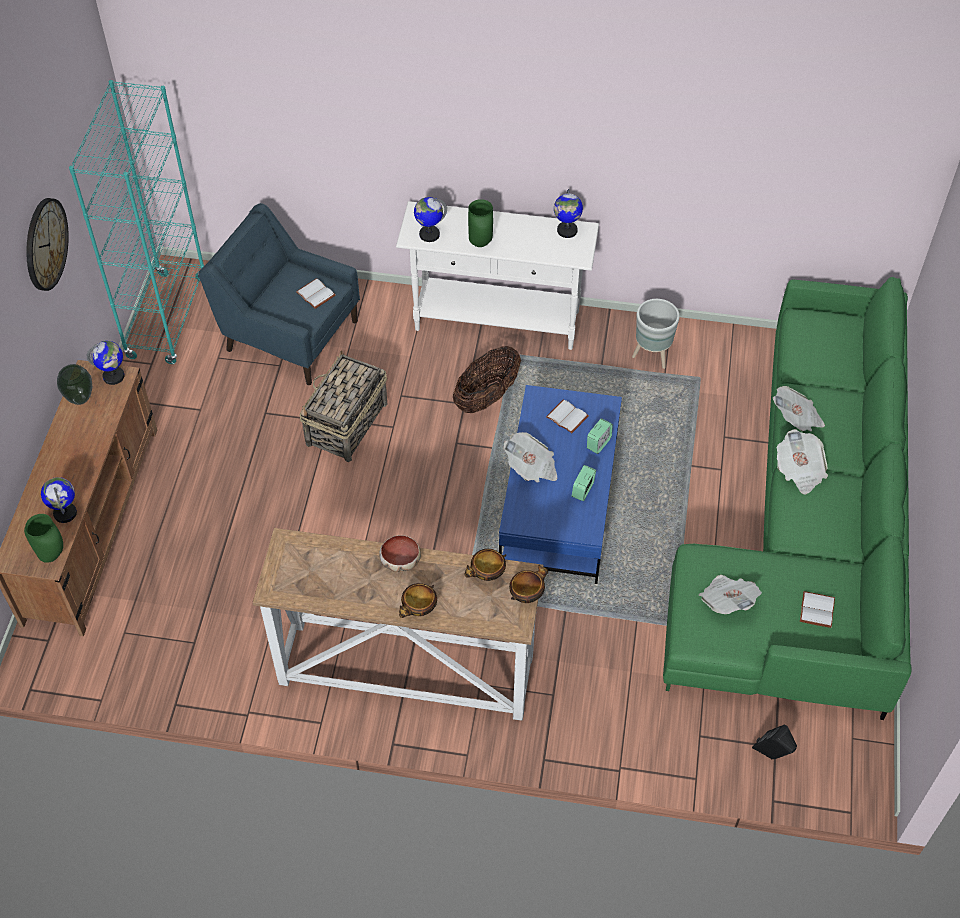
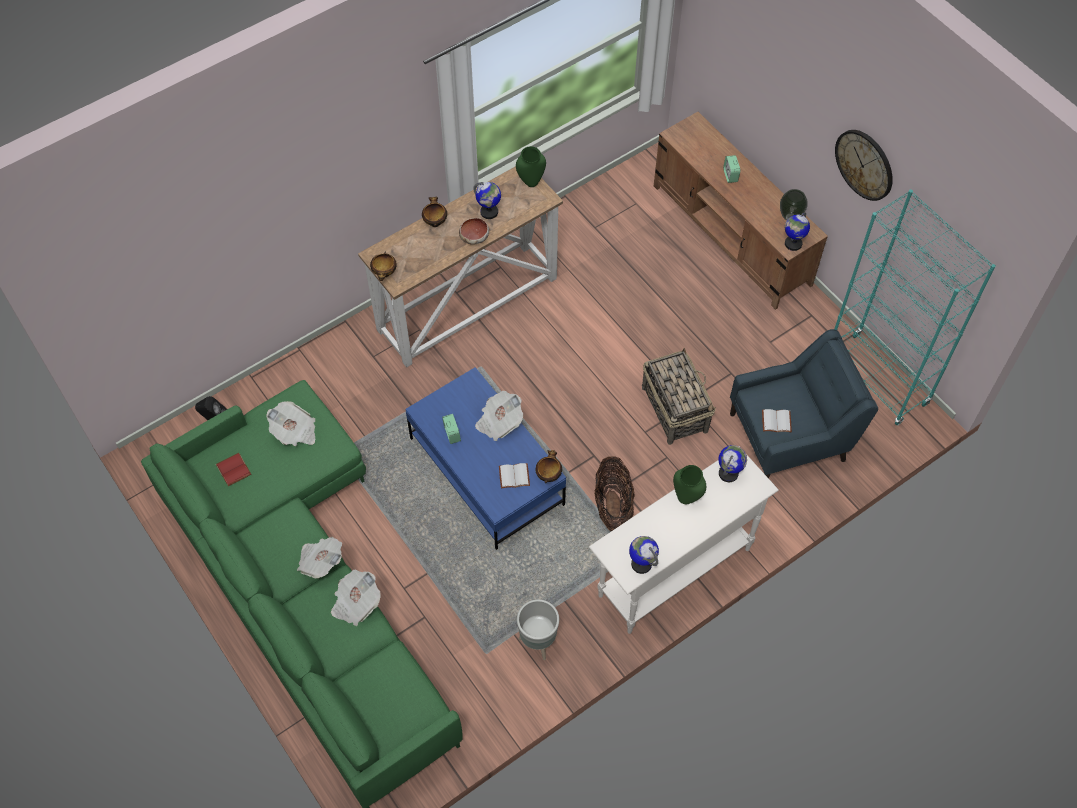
camera: 135 degrees right, 5 degrees up
(52, 555) = (679, 140): green vase -> green vase (531, 183)
(65, 513) = (704, 161): globe -> globe (489, 212)
(487, 575) = (418, 267): bowl -> bowl (548, 475)
(598, 443) = (474, 474): alarm clock -> alarm clock (730, 175)
(815, 609) = (234, 470): white book -> red book

